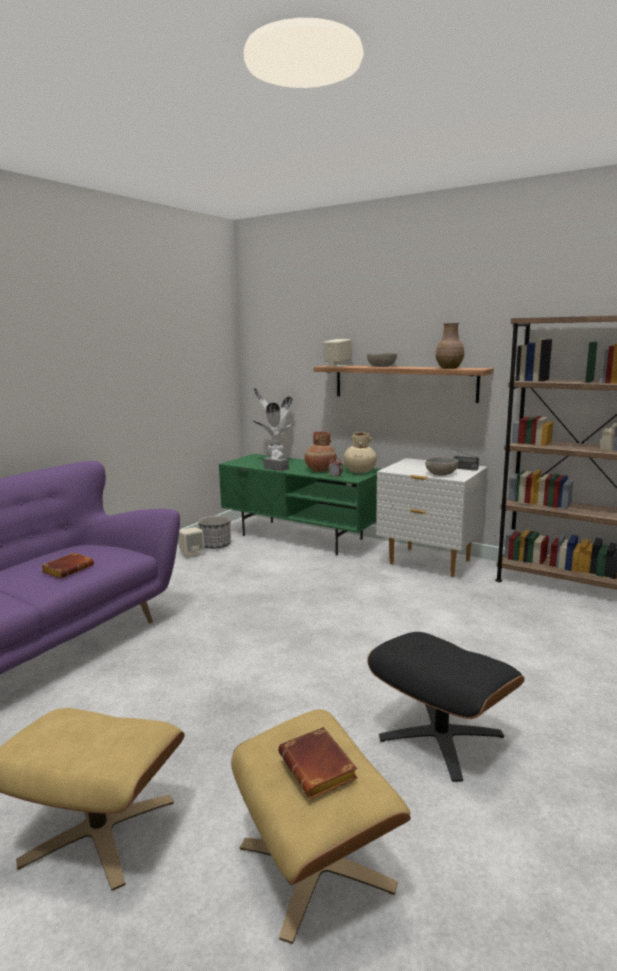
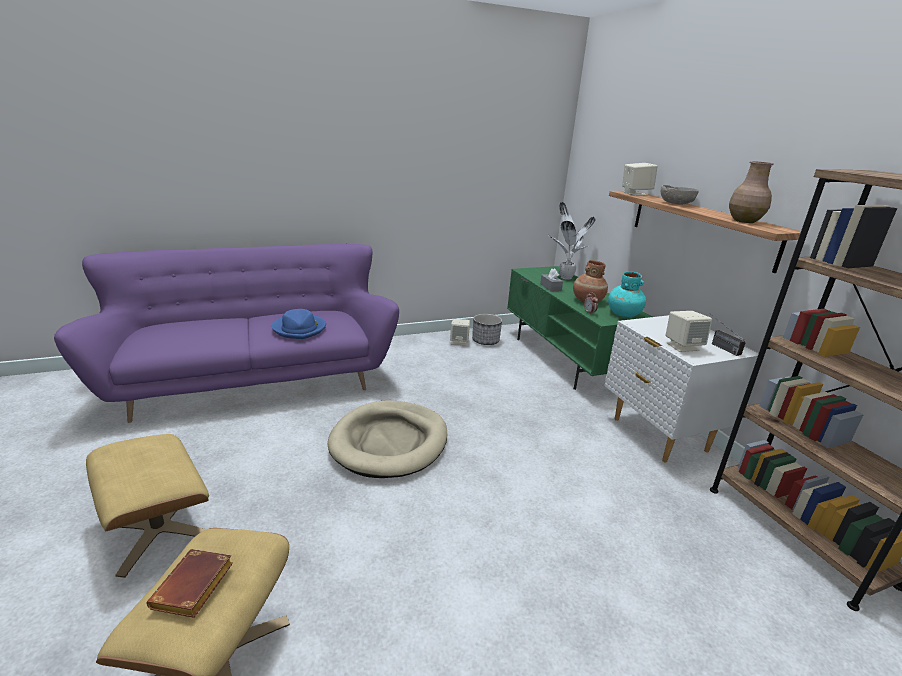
camera: 35 degrees right, 10 degrees up
(68, 569) = (300, 329): brown book -> blue hat
(238, 650) = (390, 442): none -> beige dog bed
(359, 471) = (623, 314): beige vase -> turquoise vase
(440, 736) = (435, 618): black ottoman -> none
(441, 474) = (682, 346): grey bowl -> beige speaker

